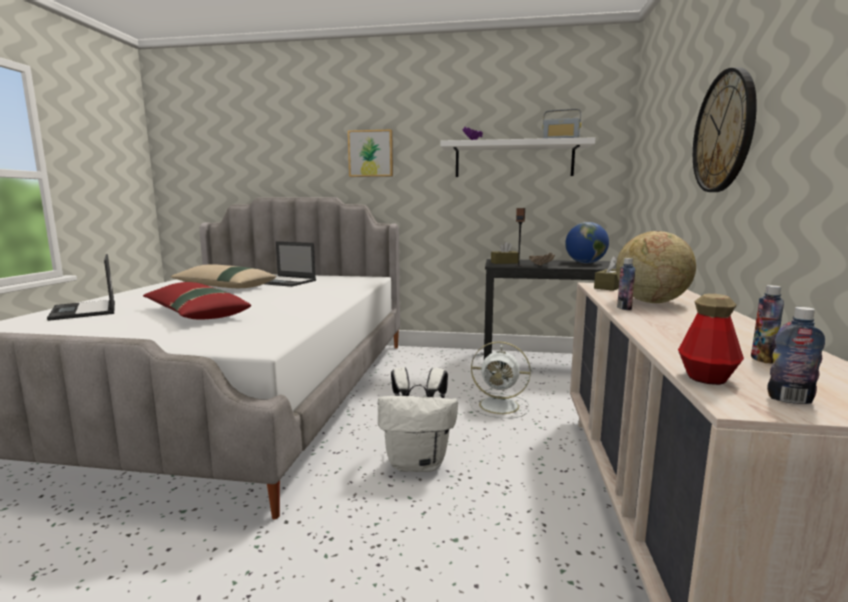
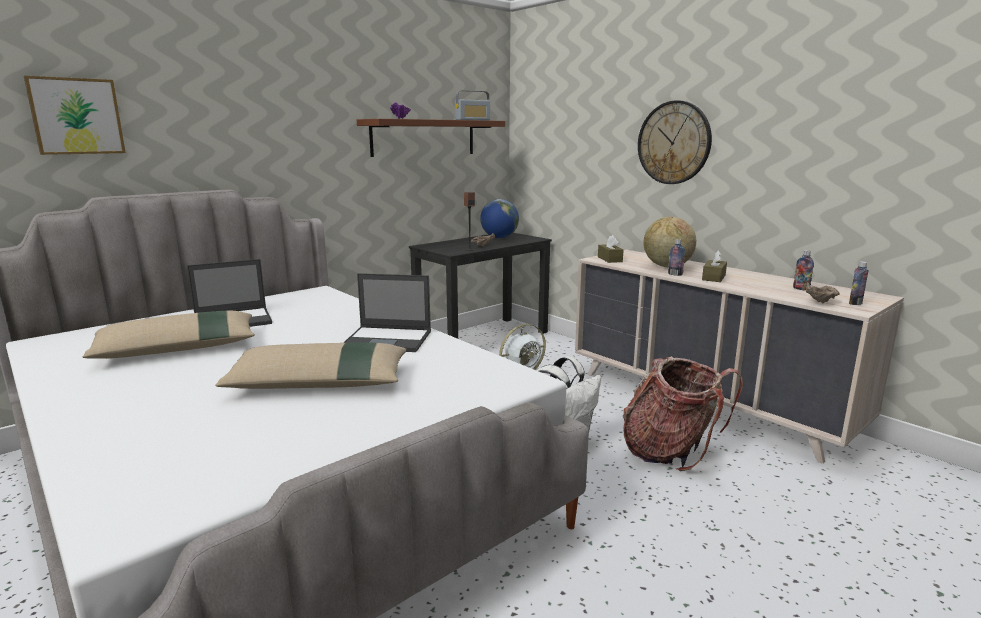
camera: 50 degrees left, 5 degrees up
(84, 311) = (137, 440): laptop -> laptop (389, 340)
(195, 313) = (319, 383): red pillow -> beige pillow
(371, 153) = (268, 127): picture -> picture (76, 116)
(493, 528) = (671, 451): none -> backpack
(504, 262) = (444, 248): brown tissue box -> brown tissue box (713, 277)
(514, 160) = (424, 138): white shelf -> brown shelf
(706, 377) = (820, 303): bottle -> beige bowl

